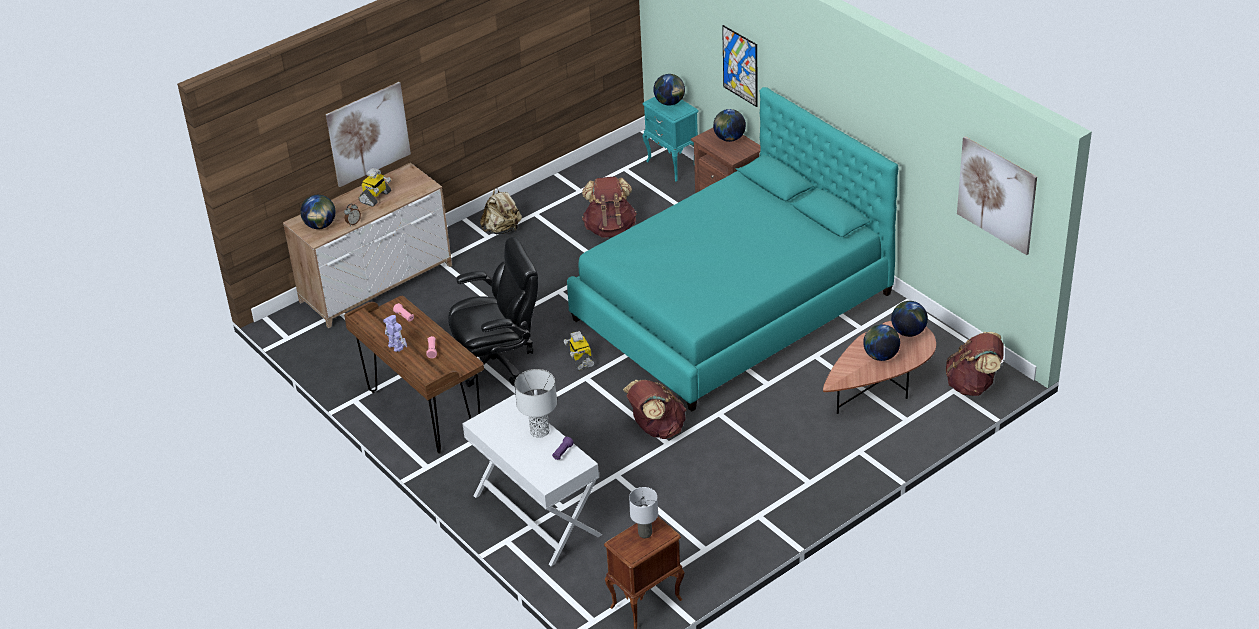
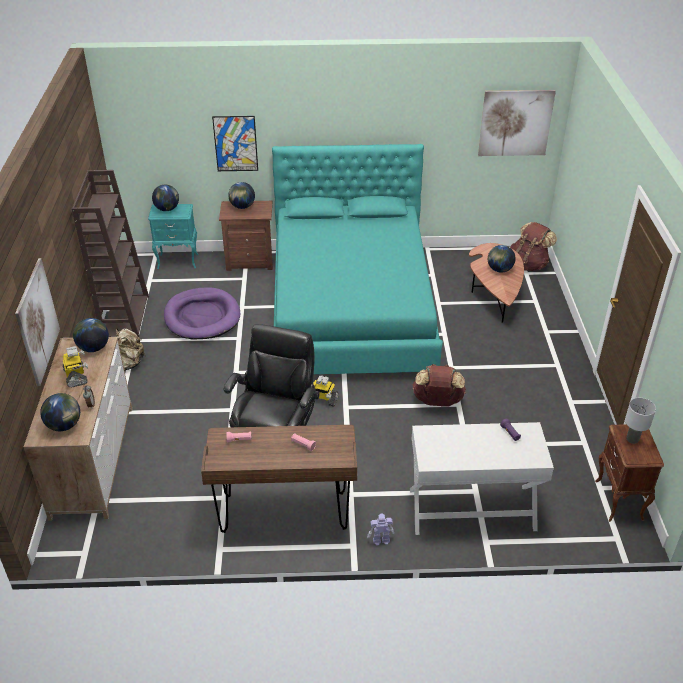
camera: 55 degrees left, 0 degrees up
(396, 346) = (282, 460): toy robot -> toy robot (380, 540)
(539, 431) = (472, 433): white table lamp -> none
(558, 188) = (125, 316): none -> brown bookcase
(610, 228) = (202, 317): brown backpack -> purple dog bed
(908, 332) = (488, 250): globe -> globe (93, 348)

